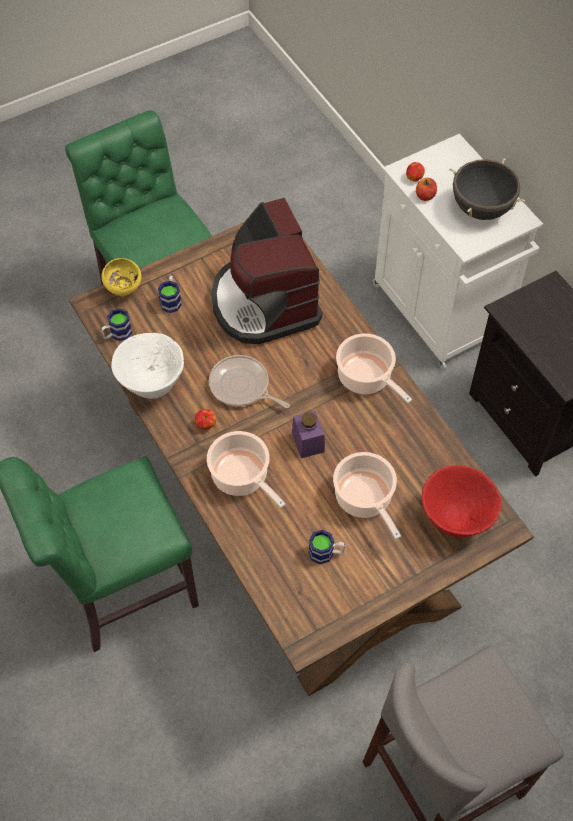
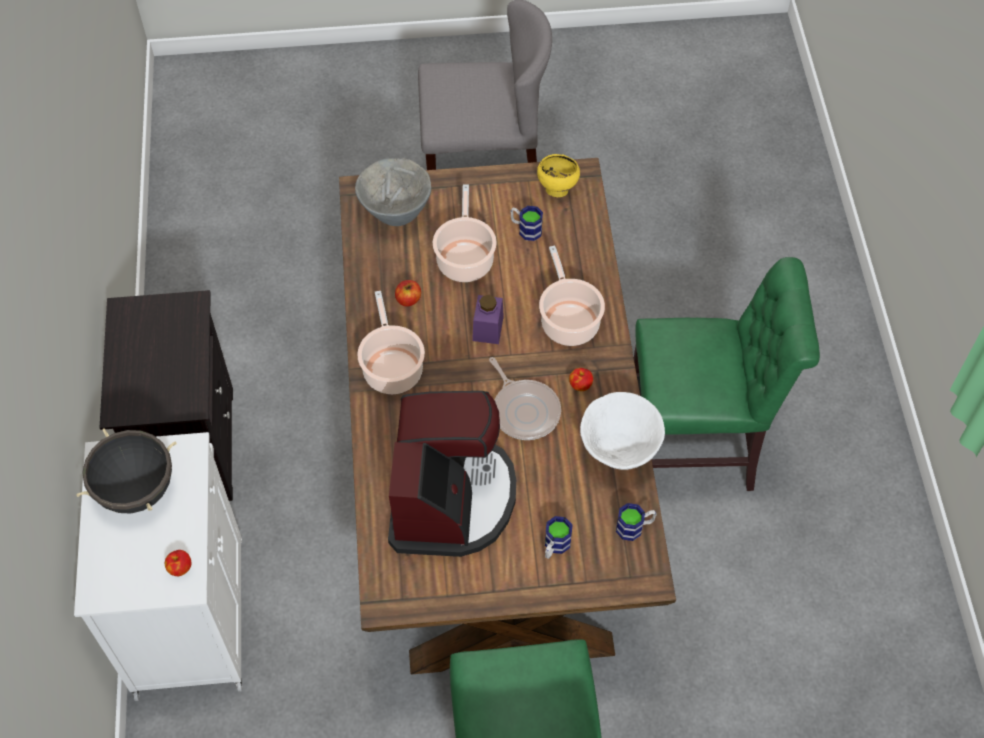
camera: 155 degrees left, 0 degrees up
(125, 291) = (604, 582): yellow bowl -> yellow bowl (556, 189)
(425, 196) = (186, 536): apple -> apple (408, 299)
(456, 519) = (395, 213): red bowl -> grey bowl

